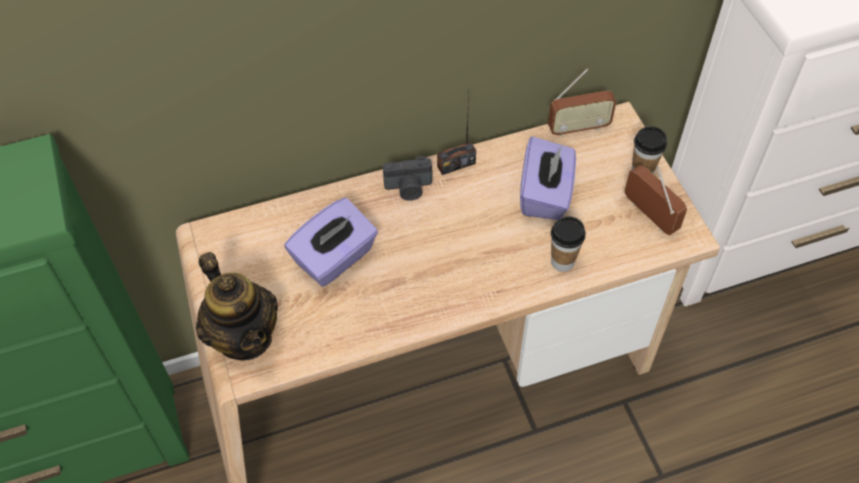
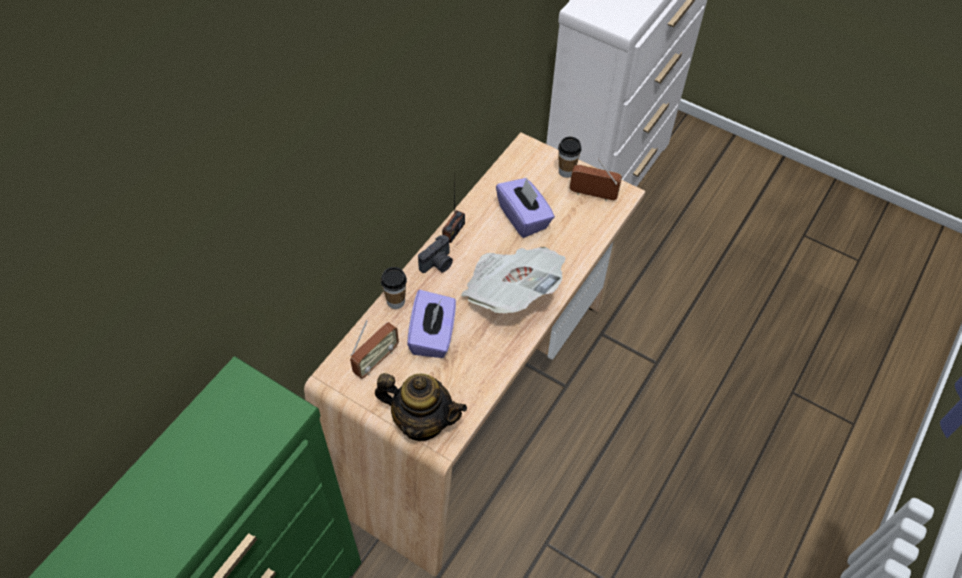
camera: 40 degrees left, 0 degrees up
(457, 263) = (510, 291): none -> newspaper
(562, 262) = (569, 252): cup -> cup (396, 301)
(578, 128) = (506, 165): radio -> radio (376, 360)

